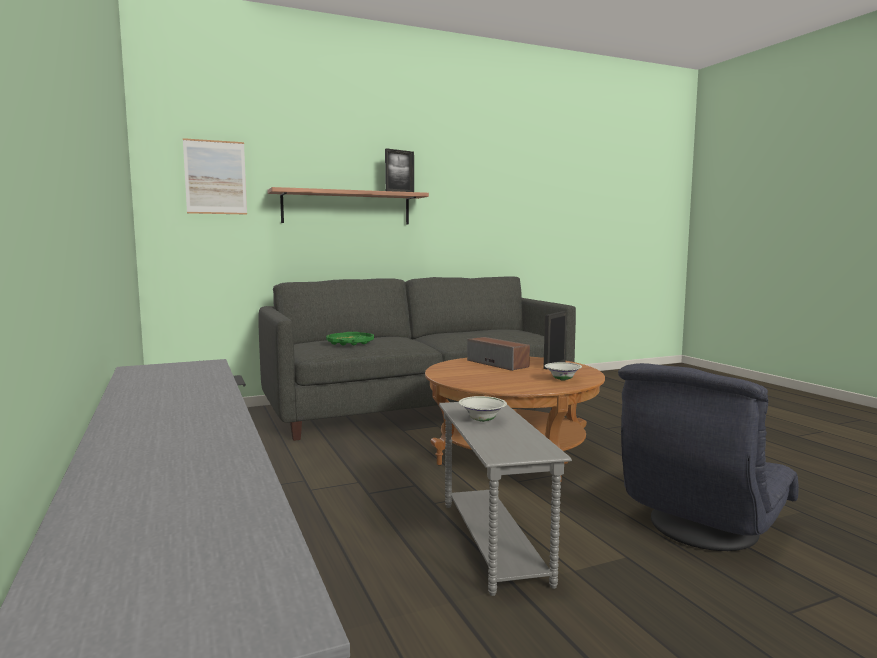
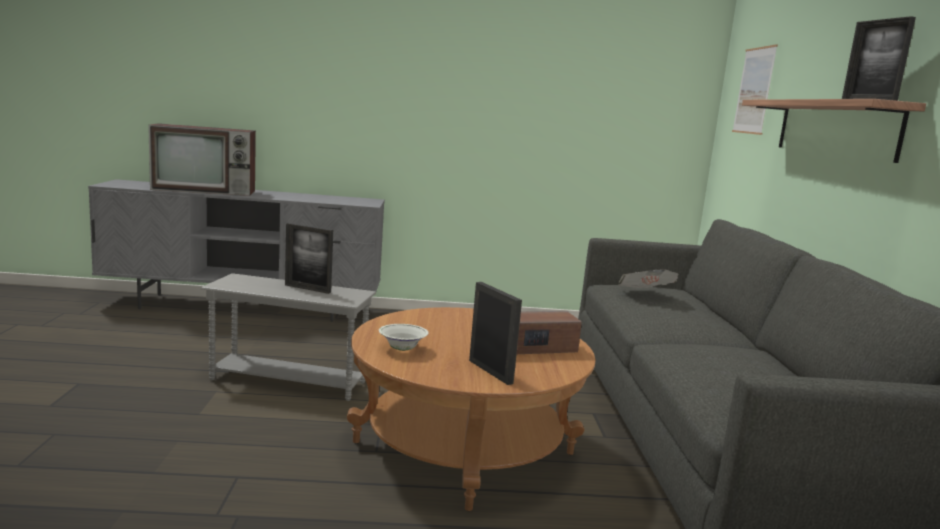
camera: 110 degrees right, 5 degrees up
(186, 461) = (206, 190): none -> television
(350, 343) = (645, 295): green tray -> newspaper
(482, 420) = (307, 288): white bowl -> picture frame
(700, 527) = (176, 467): grey armchair -> none

